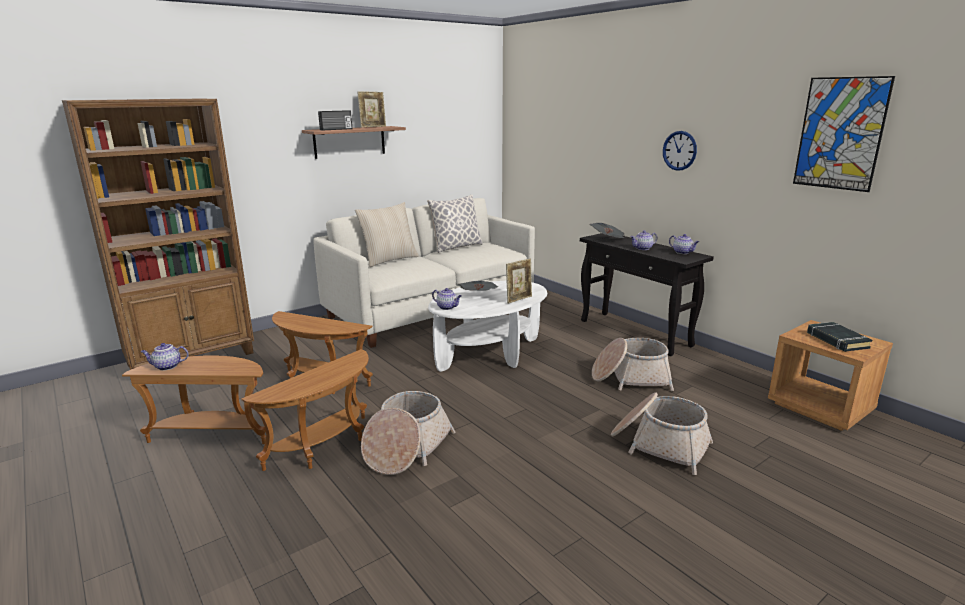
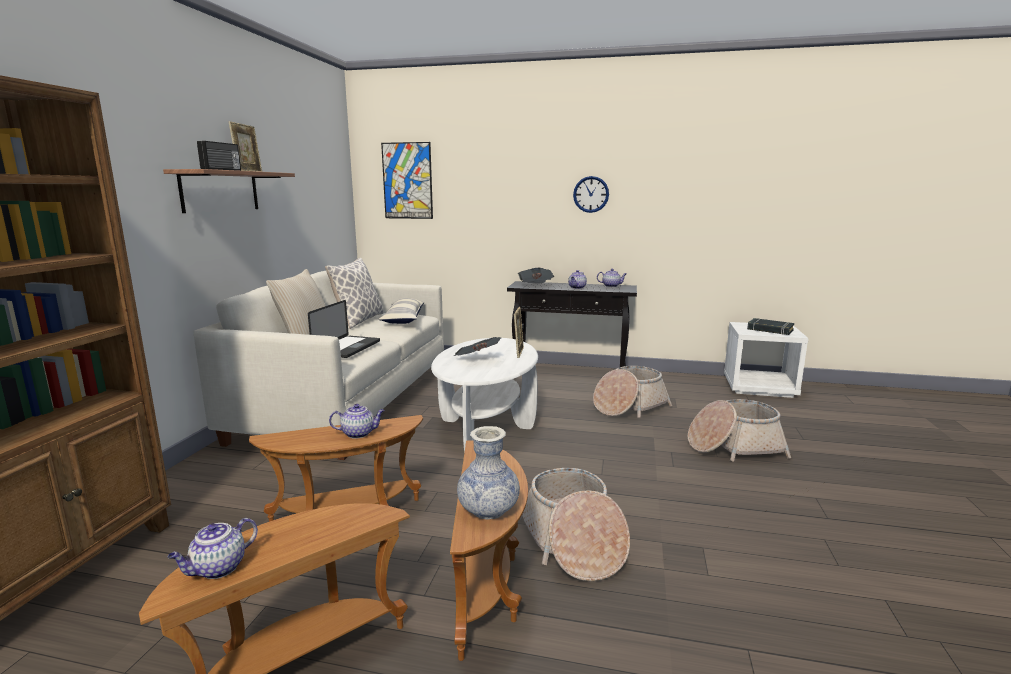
camera: 40 degrees left, 5 degrees down
(292, 388) = (488, 510): none -> vase
(403, 267) = (347, 348): none -> laptop
(447, 307) = (470, 375): teapot -> teapot (359, 433)
(487, 252) = (403, 319): none -> pillow
(820, 407) = (759, 387): brown nightstand -> white nightstand
(840, 133) = (736, 171): picture -> picture (407, 181)

